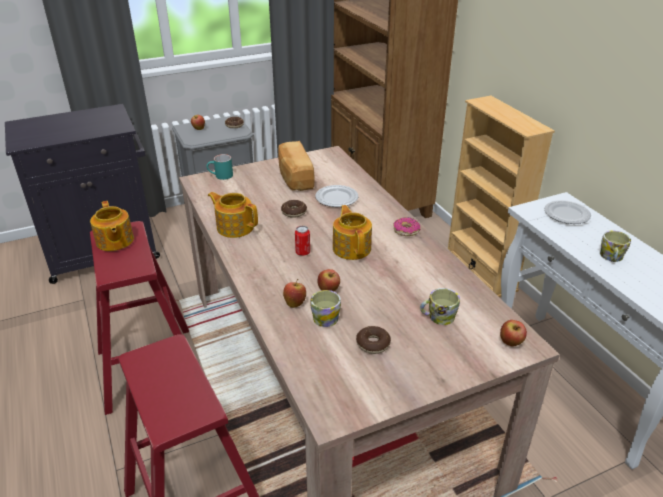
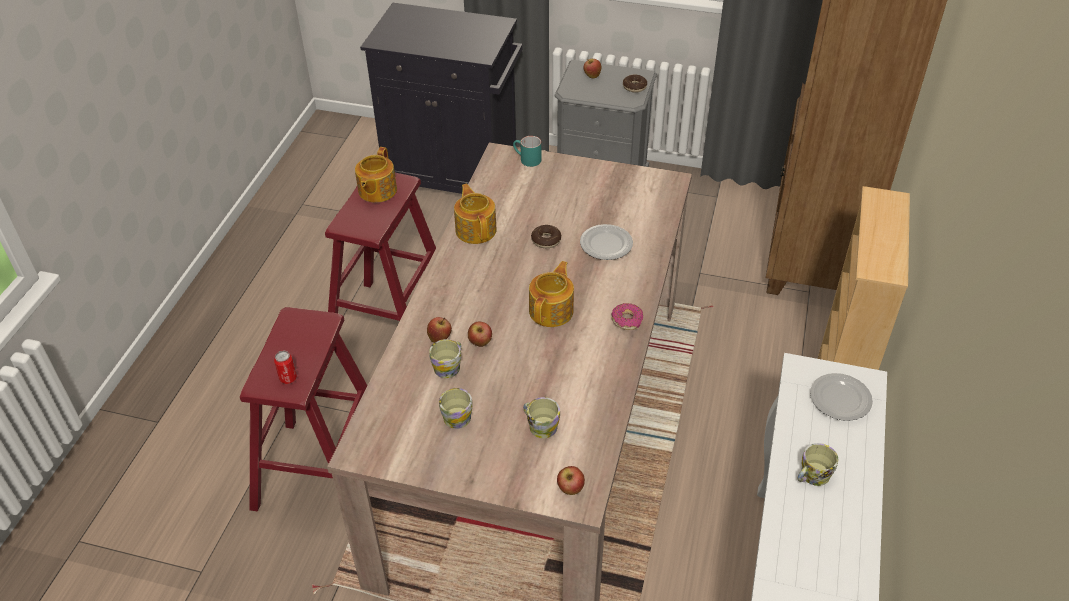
camera: 40 degrees right, 10 degrees up
(294, 178) = (594, 197): bread -> none
(302, 252) = (503, 290): can -> can (288, 378)
(373, 344) = (456, 415): donut -> mug

